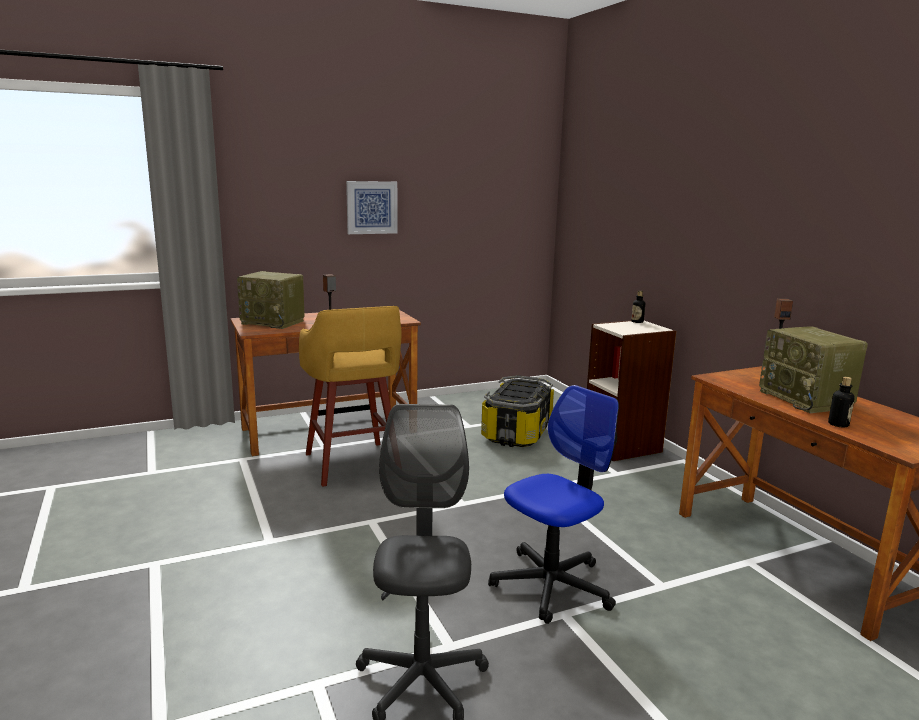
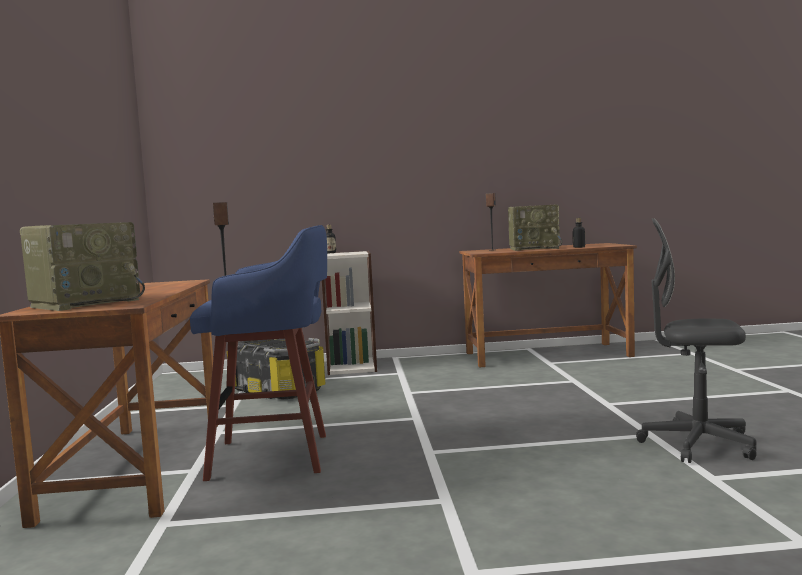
camera: 70 degrees left, 10 degrees down
(353, 465) = (275, 456): yellow stool -> blue stool
(371, 207) = (50, 147): picture -> none
(551, 585) = (568, 403): office chair -> none

